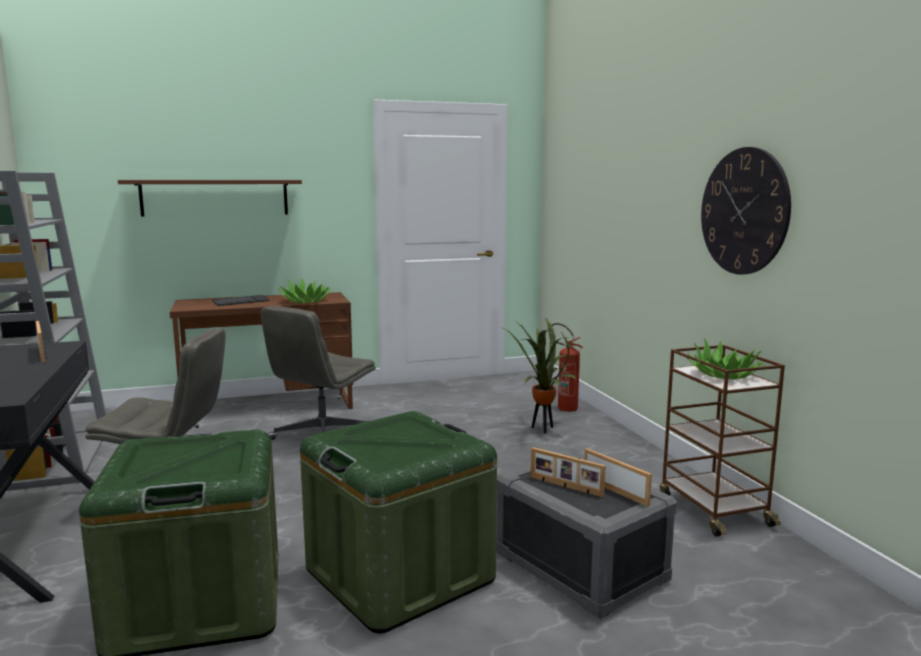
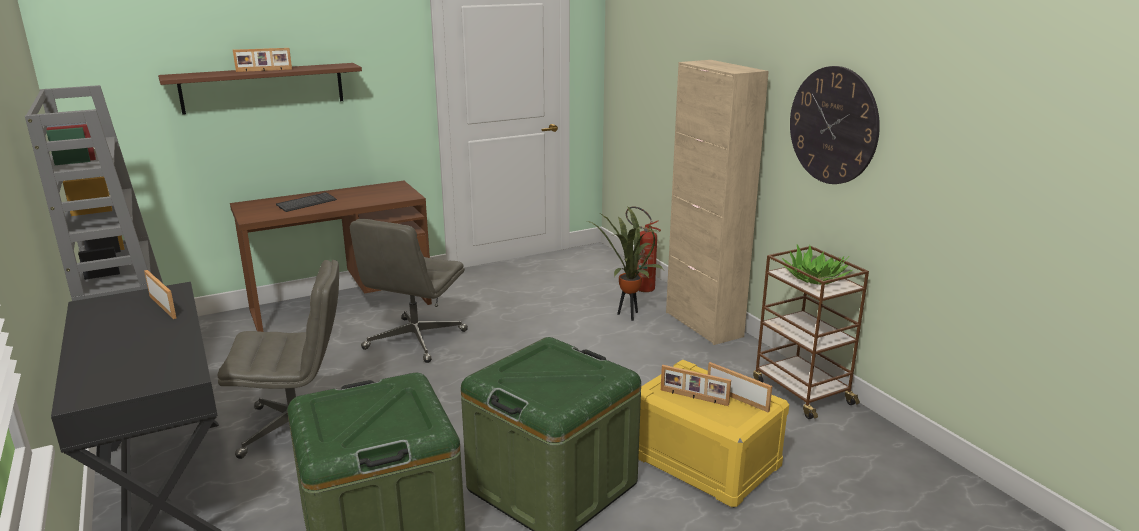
camera: 10 degrees left, 10 degrees up
(214, 179) = (264, 70): none -> picture frame
(305, 301) = (377, 199): potted plant -> none
(578, 567) = (702, 461): grey storage box -> yellow storage box
(619, 441) = (703, 324): none -> beige cabinet

